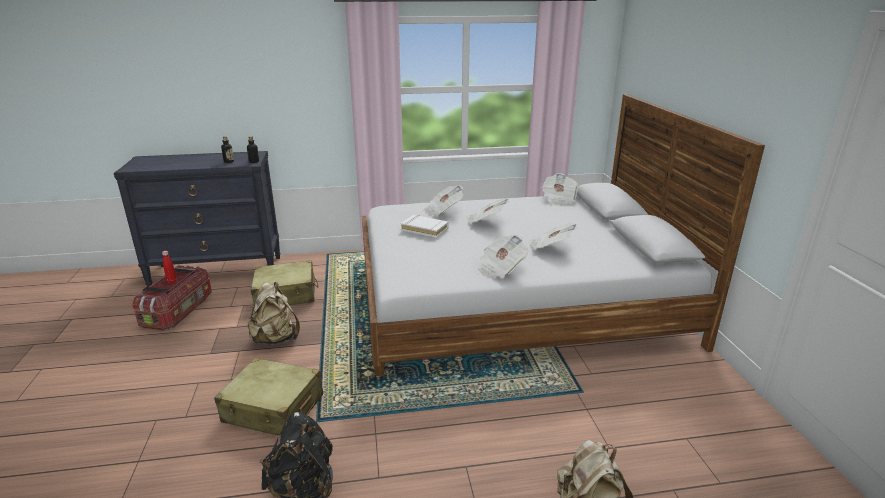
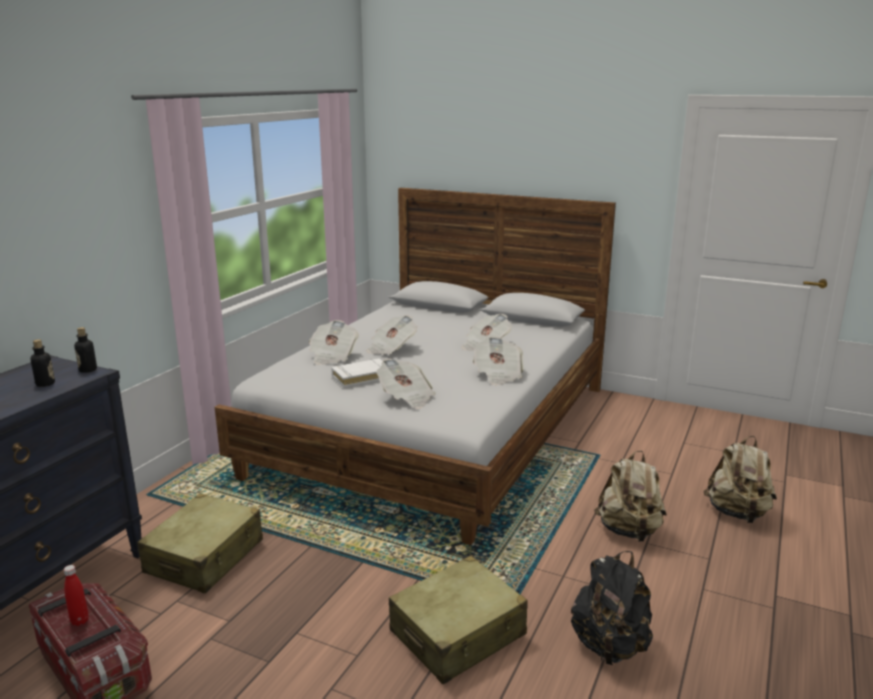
camera: 55 degrees left, 5 degrees down
(275, 339) = (307, 594): beige backpack -> beige backpack (629, 531)
(558, 199) = (392, 311): newspaper -> newspaper (406, 398)

